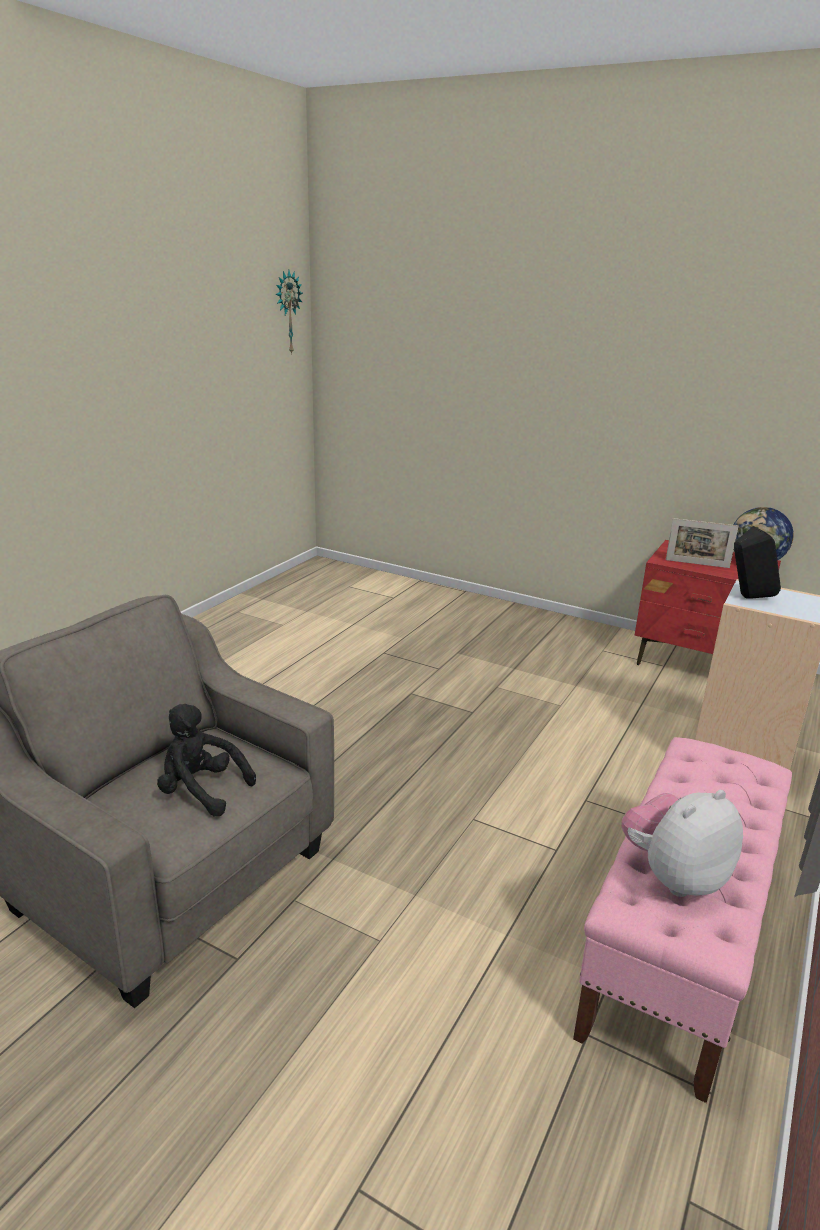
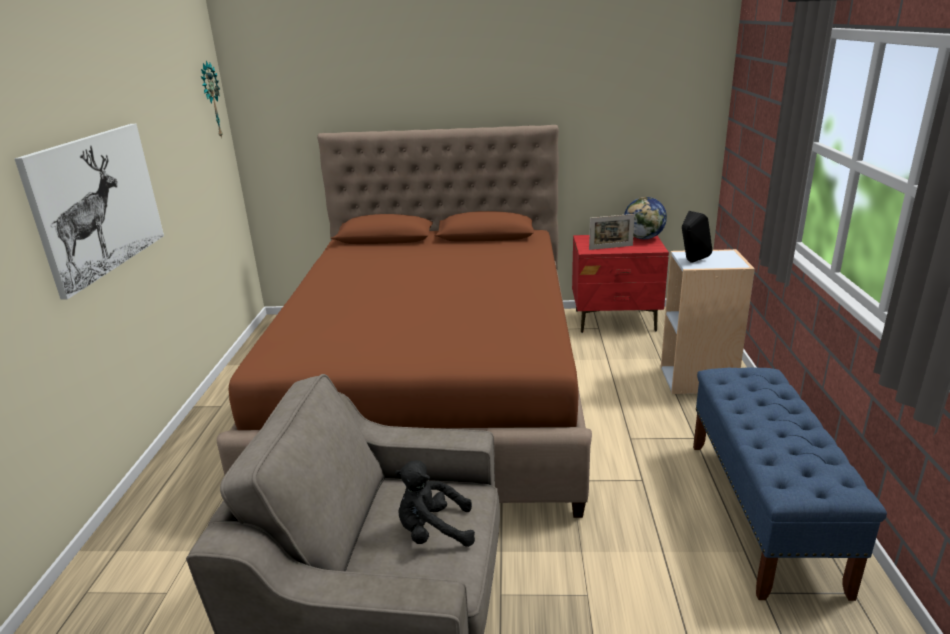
camera: 25 degrees left, 0 degrees up
(101, 393) = (98, 203): none -> picture
(413, 675) = (434, 389): none -> brown bed
(673, 876) = (792, 460): plush toy -> none
(677, 946) = (762, 512): pink bench -> blue bench

